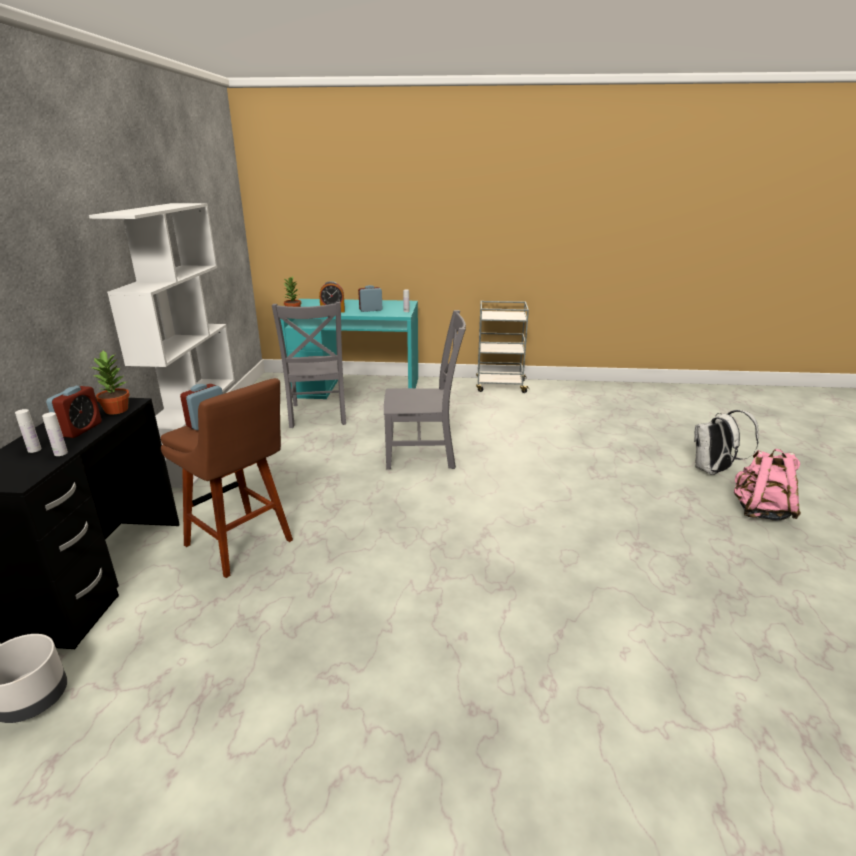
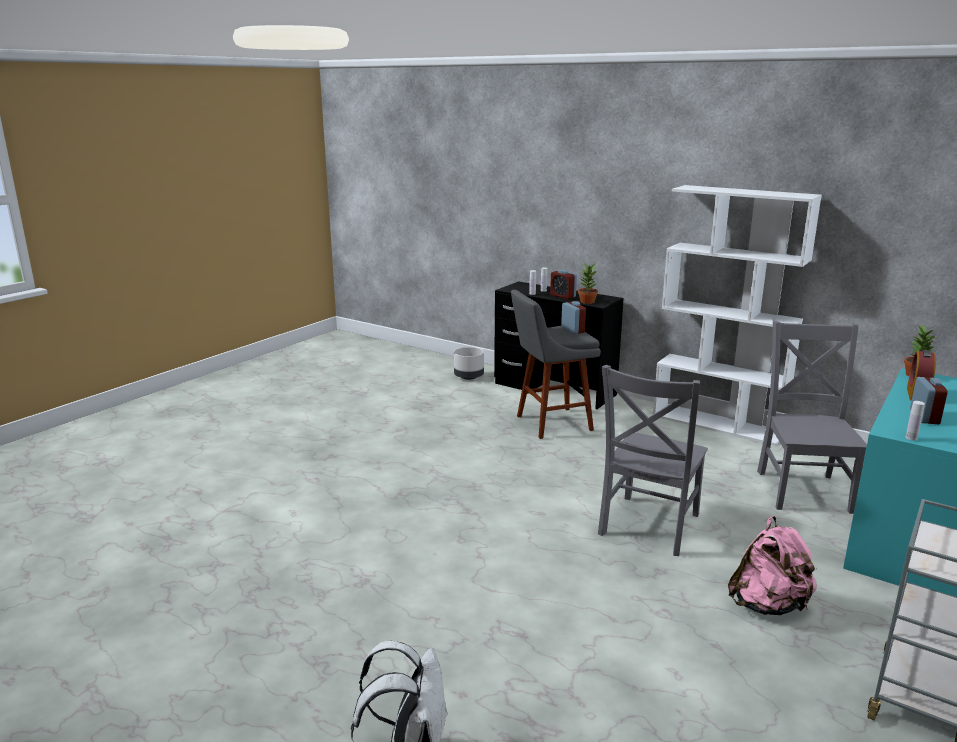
camera: 120 degrees right, 5 degrees down
(242, 545) = (550, 423): brown stool -> grey stool
(318, 415) = (803, 489): grey chair -> grey chair turned 75 degrees clockwise
(760, 511) = (295, 719): pink backpack -> pink backpack (768, 605)

